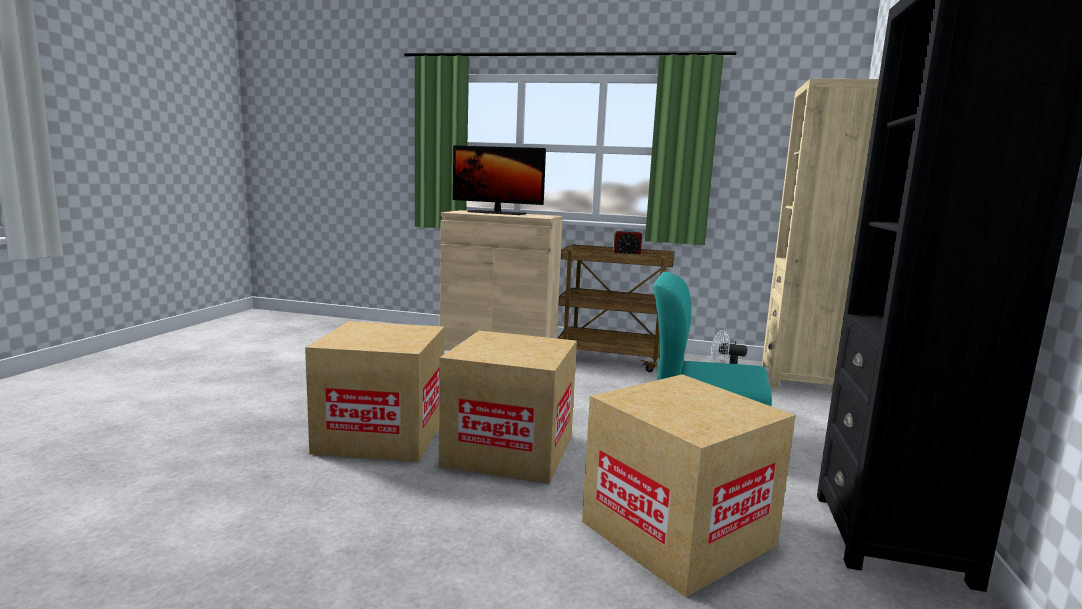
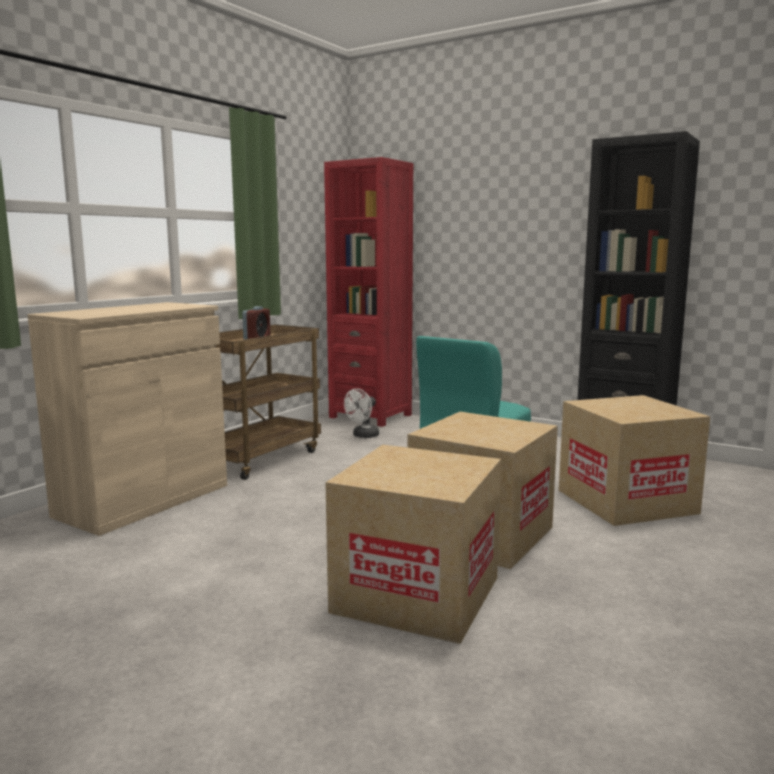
camera: 70 degrees left, 0 degrees up
(497, 213) = (111, 309): monitor -> none
(798, 379) = (370, 416): beige bookcase -> red bookcase

